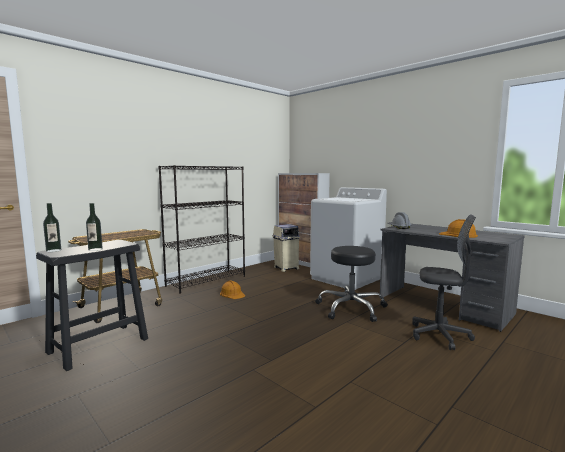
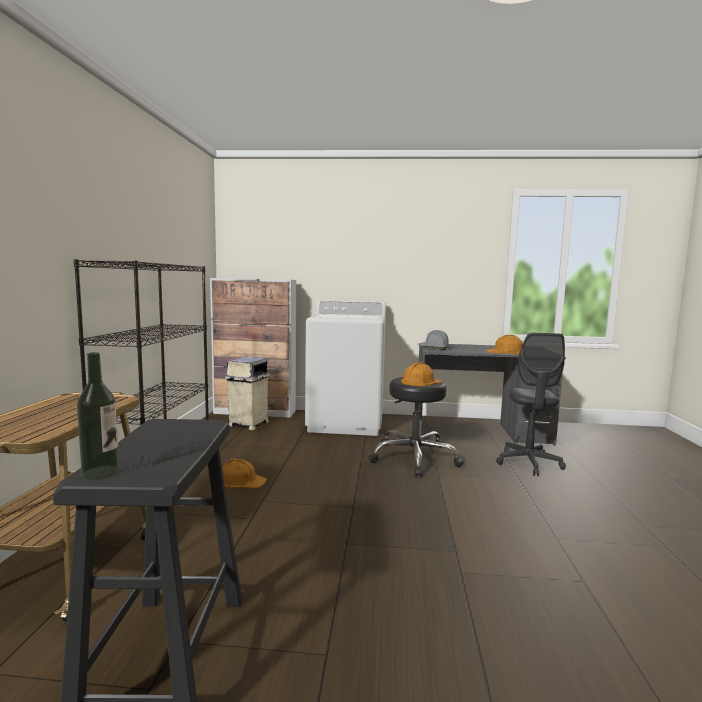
camera: 40 degrees left, 0 degrees up
(95, 249) = (186, 448): bottle -> none
(353, 250) = (420, 382): none -> orange hard hat
(439, 335) = (528, 463): grey office chair -> grey office chair turned 120 degrees clockwise

